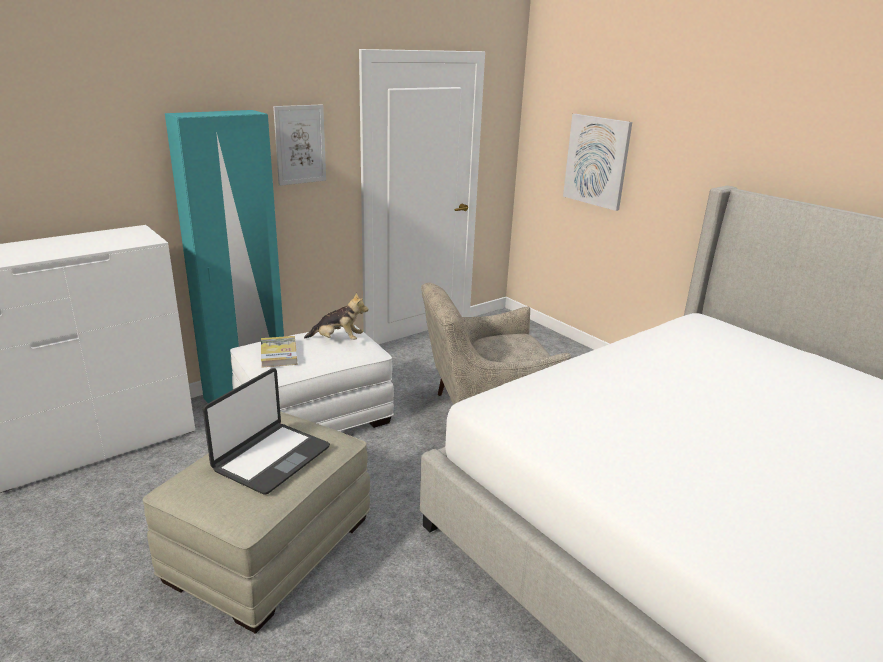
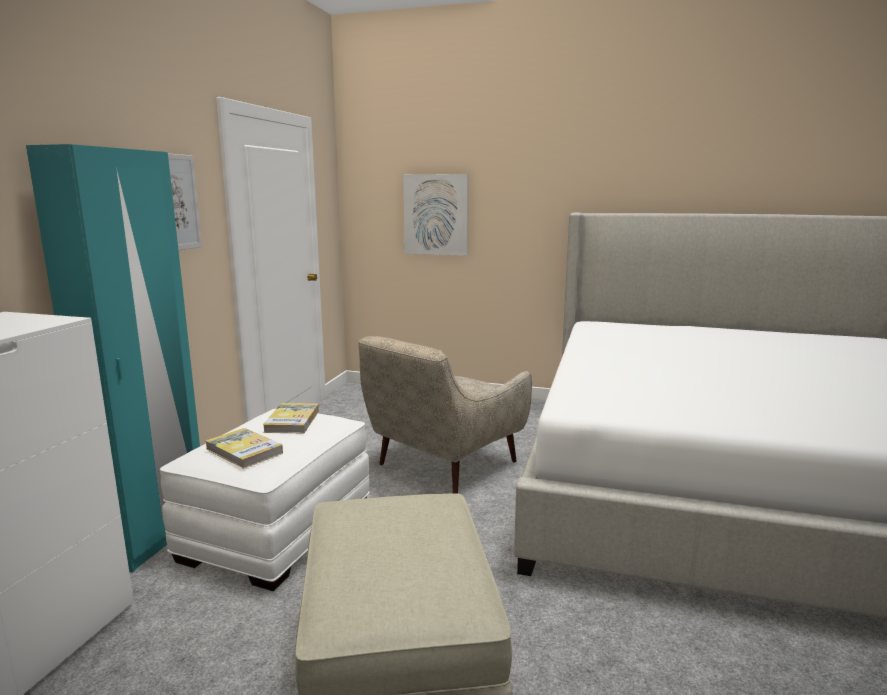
camera: 35 degrees left, 10 degrees down
(271, 458) = (403, 540): laptop -> none
(338, 340) = (292, 421): plush toy -> book

